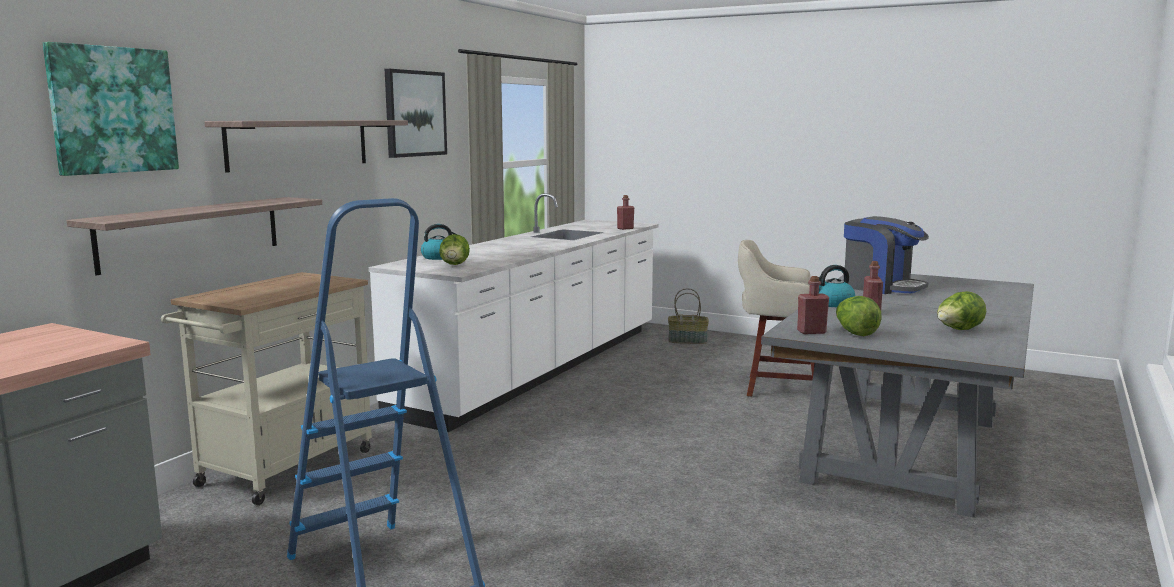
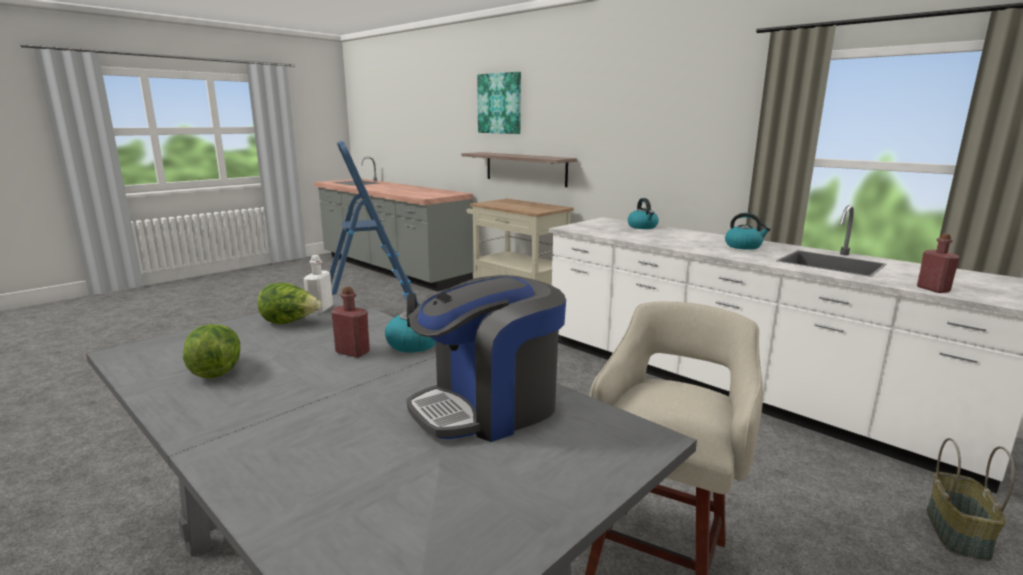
camera: 105 degrees right, 5 degrees up
(299, 144) = (590, 124): shelf -> none
(414, 113) = (705, 101): picture -> none
(455, 265) = (599, 228): lettuce -> none
(525, 242) = (743, 246): none -> kettle
(811, 332) = (320, 309): red bottle -> white bottle

